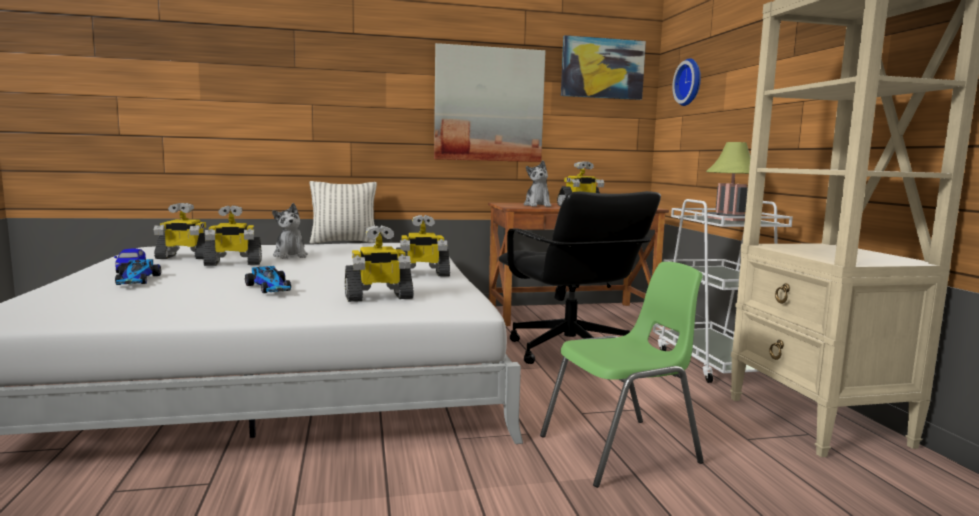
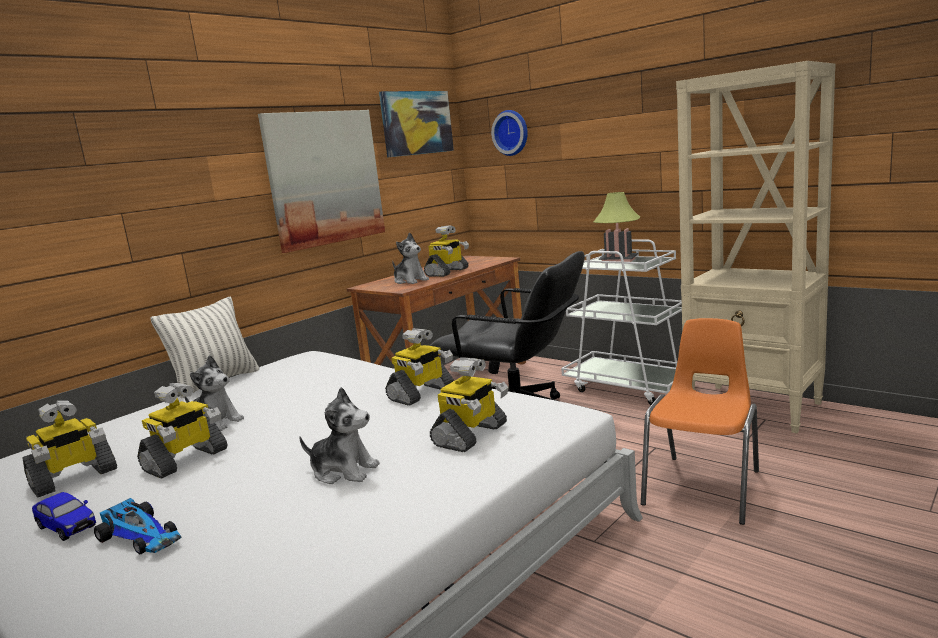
camera: 35 degrees left, 5 degrees up
(271, 288) = (344, 471): toy car -> plush toy
(622, 450) = (704, 487): green chair -> orange chair

